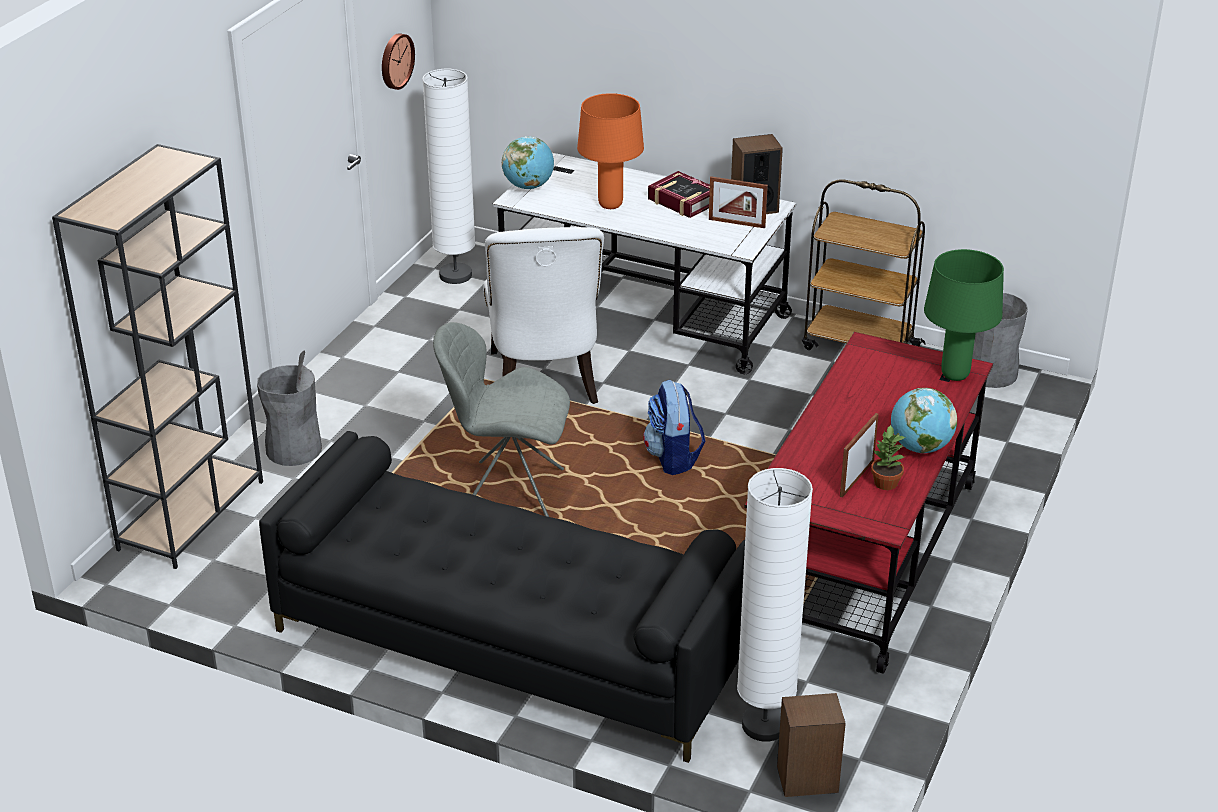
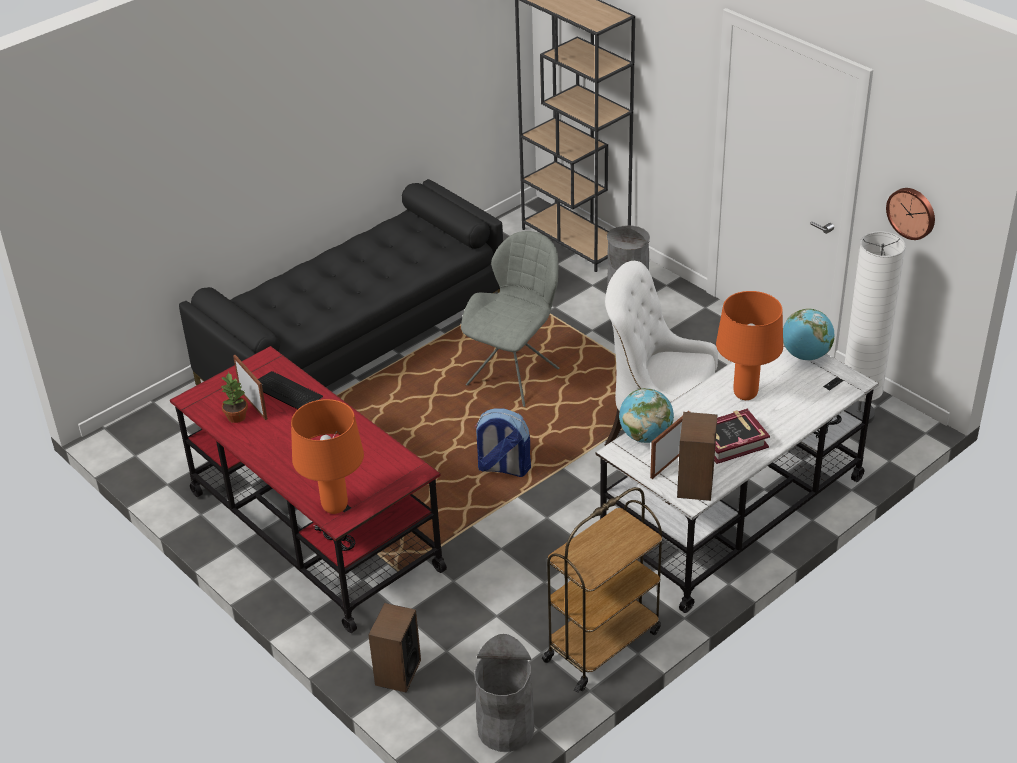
camera: 115 degrees right, 5 degrees up
(764, 725) = (196, 424): white floor lamp -> none
(807, 779) = (140, 428): speaker -> speaker (397, 672)
(817, 462) = (286, 392): none -> keyboard
(920, 447) = (261, 449): globe -> globe (645, 436)
(955, 375) = (335, 507): green table lamp -> orange table lamp

